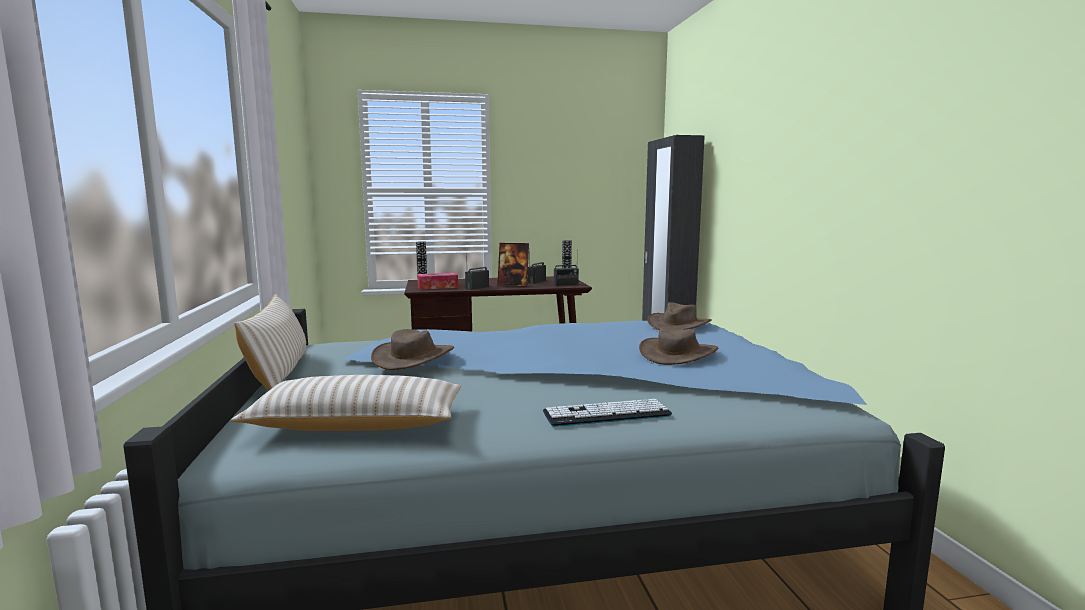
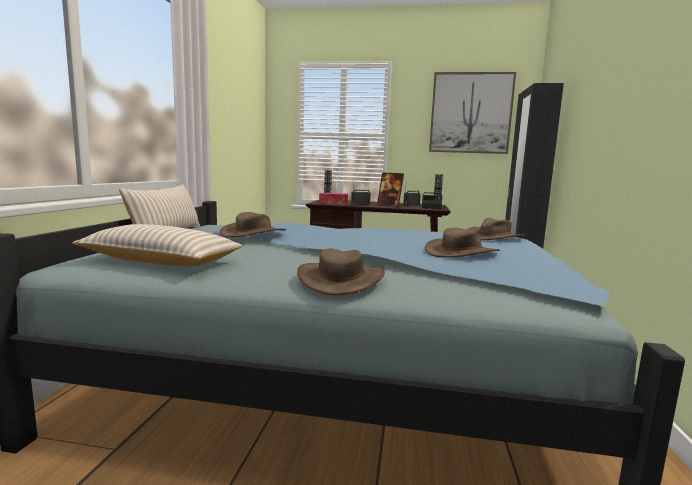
camera: 20 degrees right, 0 degrees up
(590, 161) = (470, 113): none -> picture
(607, 414) = (341, 280): keyboard -> brown hat

